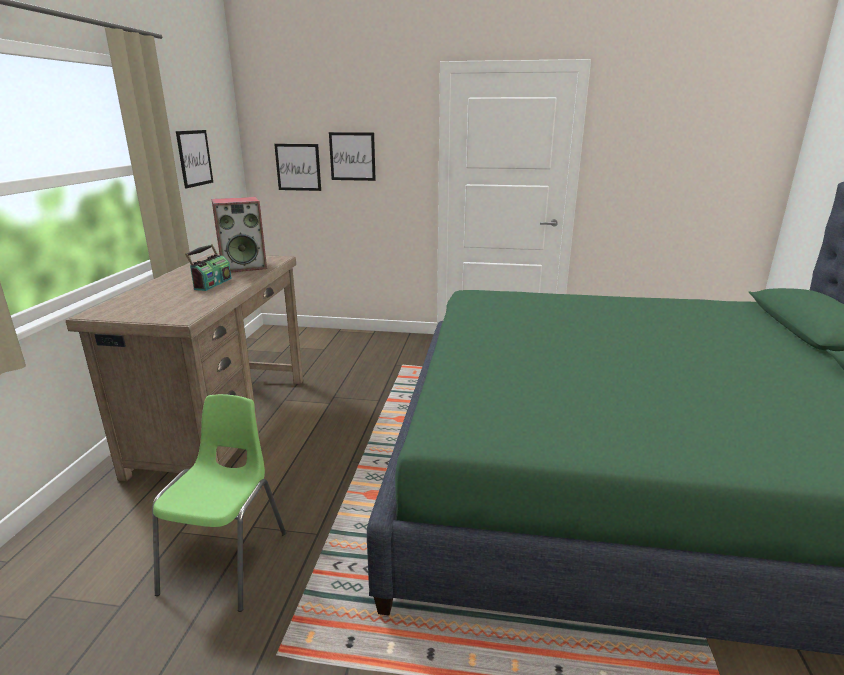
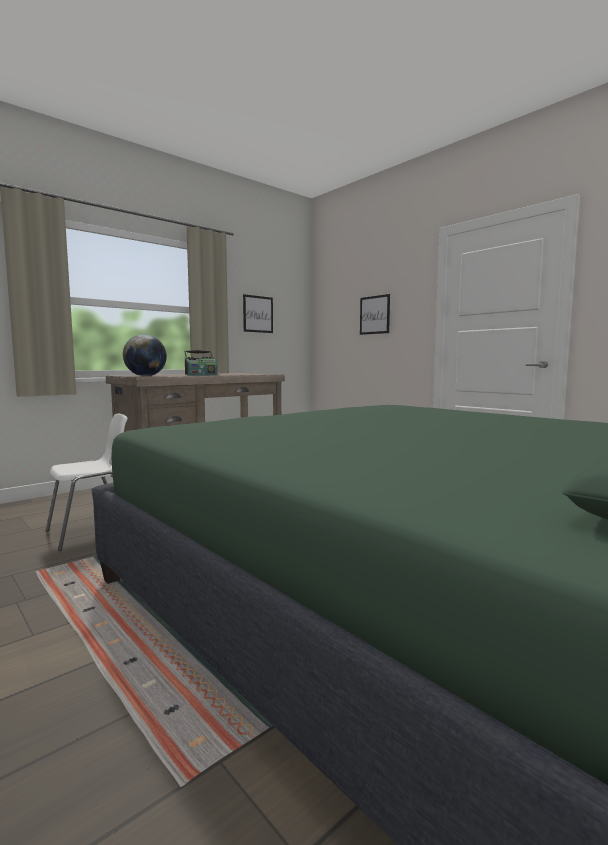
camera: 40 degrees right, 15 degrees down
(168, 312) = (146, 376): none -> globe
(228, 562) = (93, 532): green chair -> white chair
(244, 267) = (240, 374): speaker -> none
(298, 167) = (340, 326): picture -> none

